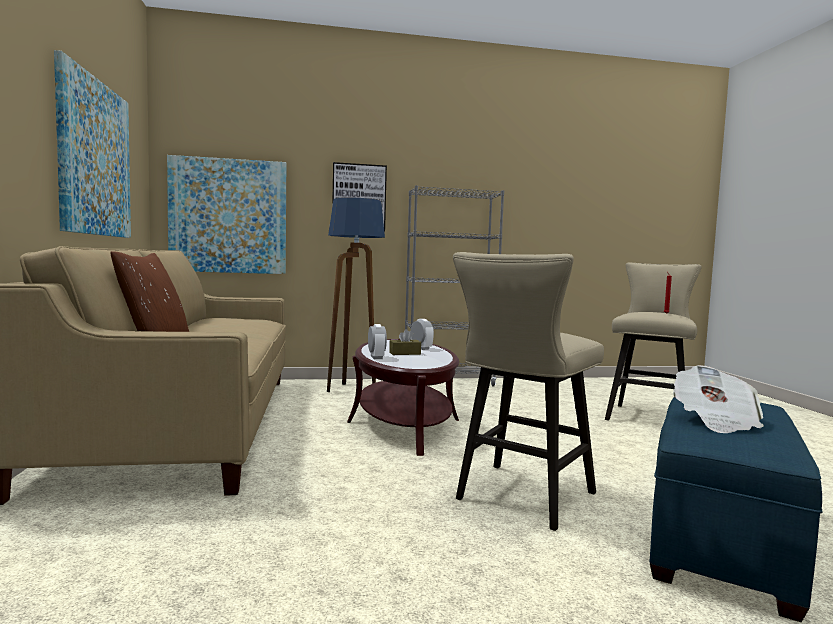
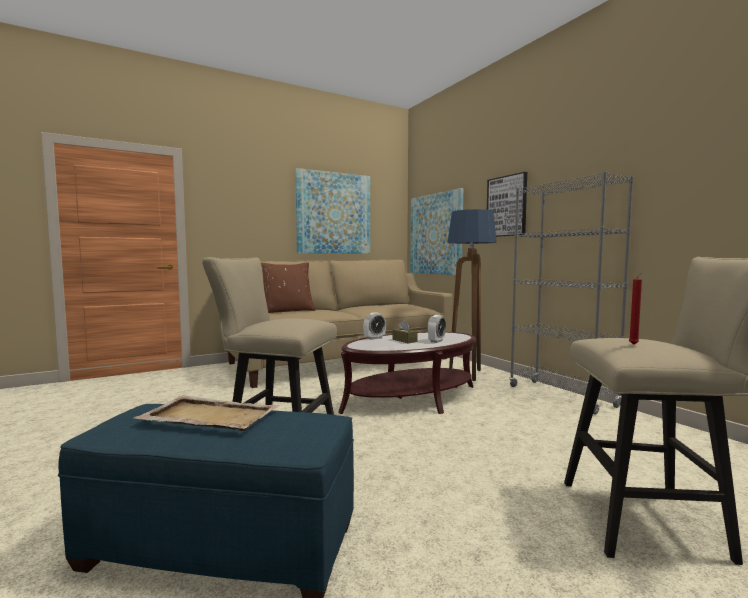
camera: 70 degrees right, 0 degrees up
(715, 421) = (209, 417): newspaper -> beige tray

